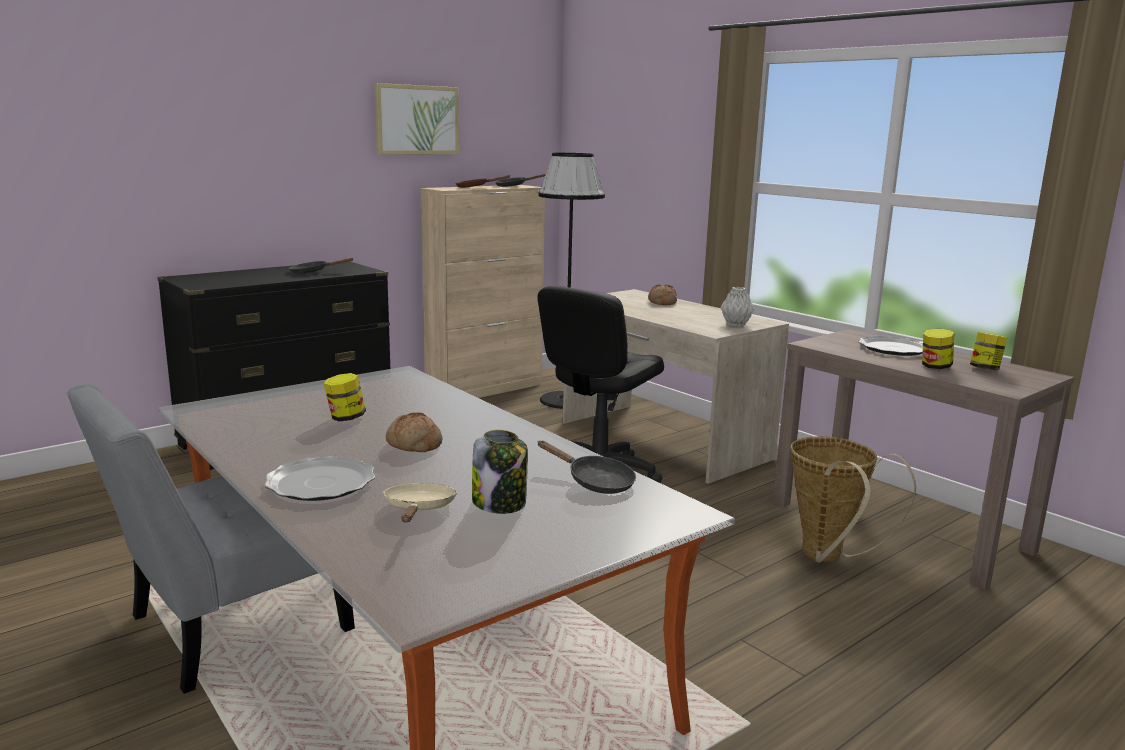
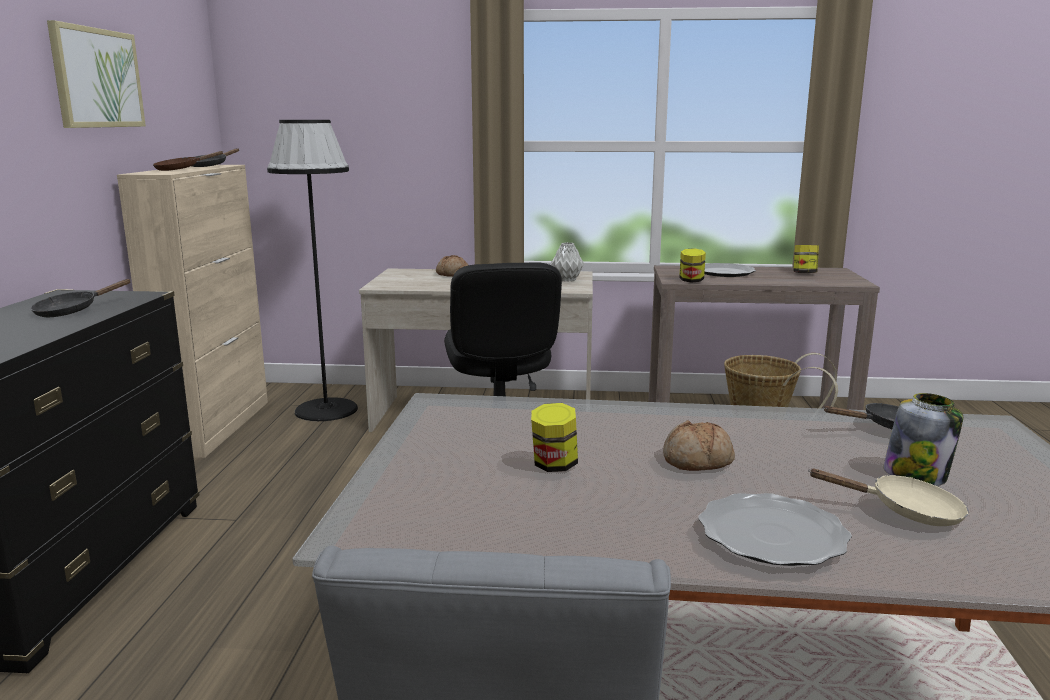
camera: 45 degrees left, 0 degrees up
(419, 510) = (905, 511): beige frying pan -> beige frying pan turned 150 degrees clockwise
(935, 367) = (783, 278): jar -> jar (691, 281)

